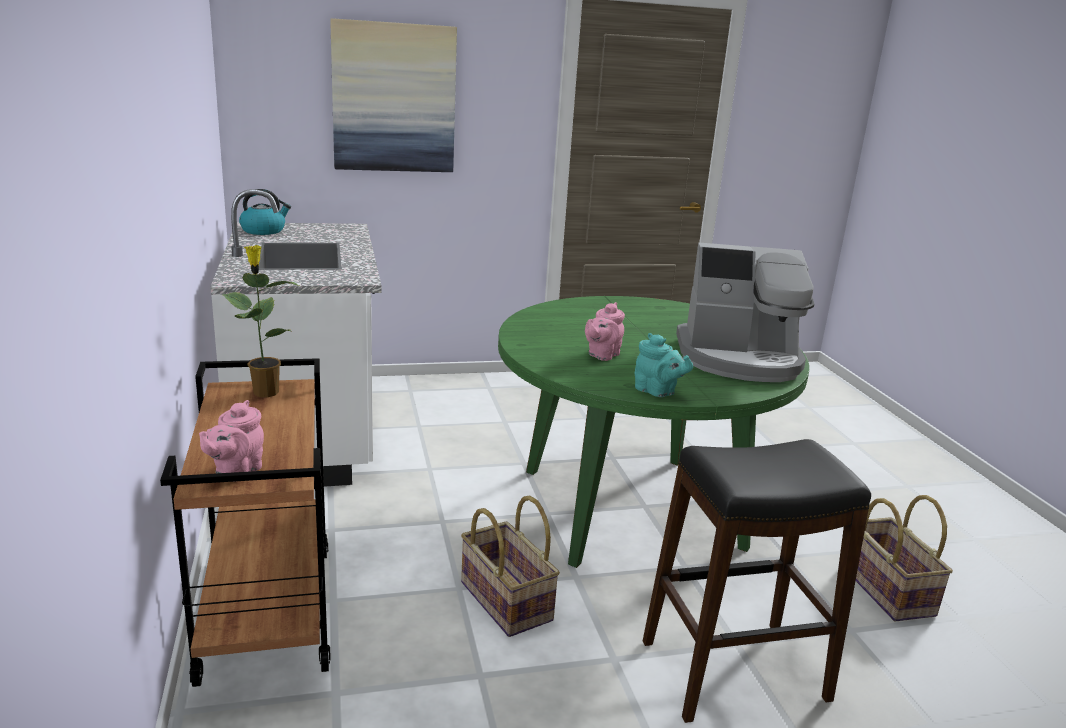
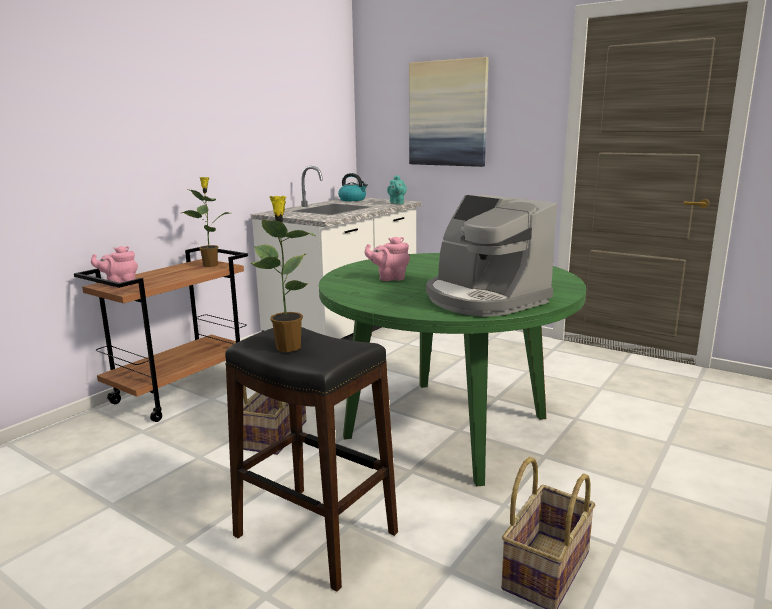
camera: 50 degrees right, 5 degrees down
(657, 392) = (359, 298): turquoise teapot -> turquoise teapot (396, 203)
(772, 473) = (288, 346): none -> potted plant

